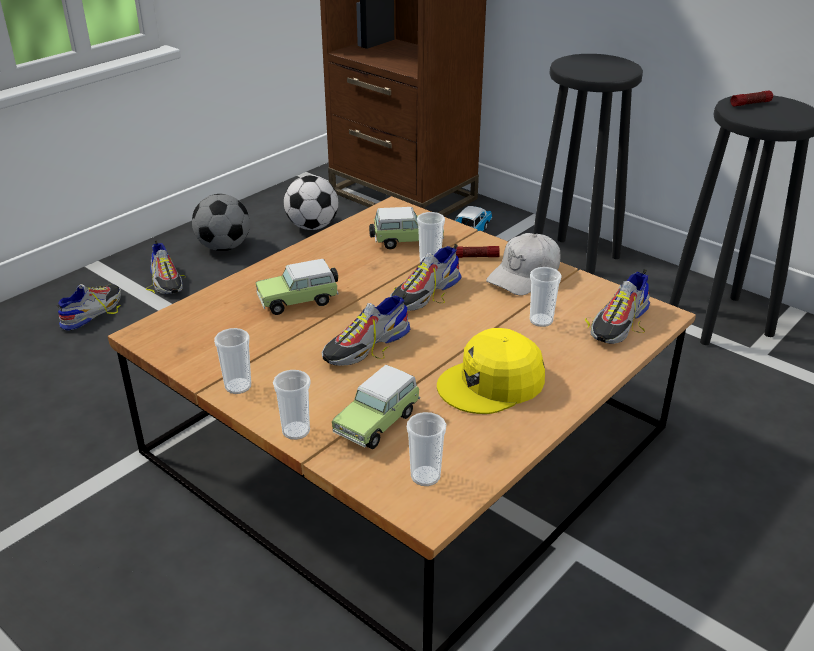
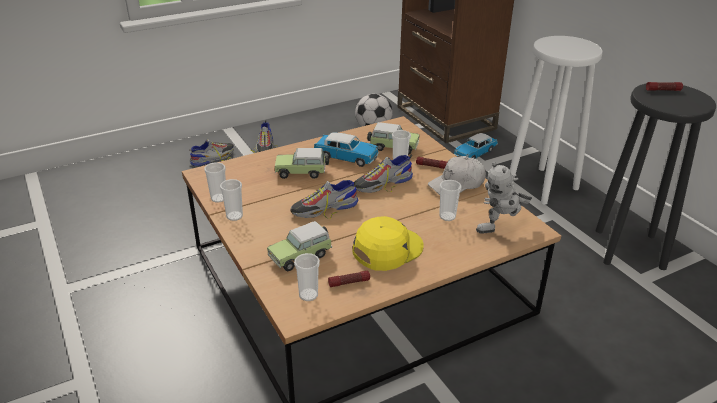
camera: 20 degrees right, 0 degrees up
(224, 247) = (310, 132): football -> none
(296, 431) = (250, 250): cup -> cup (218, 198)
(350, 267) = (346, 157): none -> toy car
(471, 443) = (349, 282): none -> flashlight
(492, 383) = (387, 249): yellow cap -> yellow cap turned 150 degrees clockwise
(573, 261) = (541, 185): black stool -> white stool
(619, 323) = (500, 229): shoe -> toy robot

